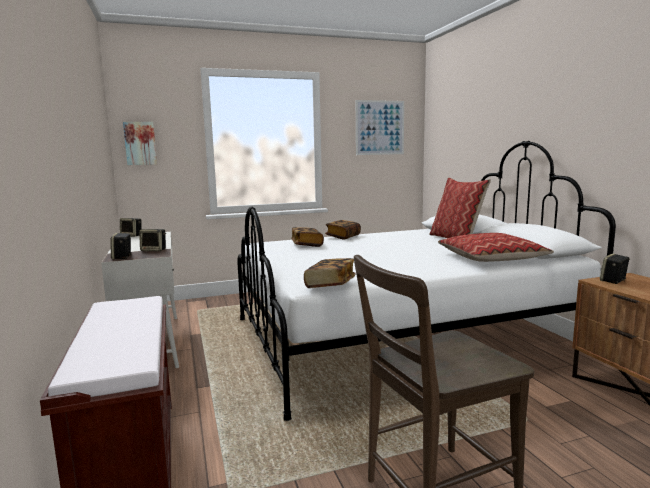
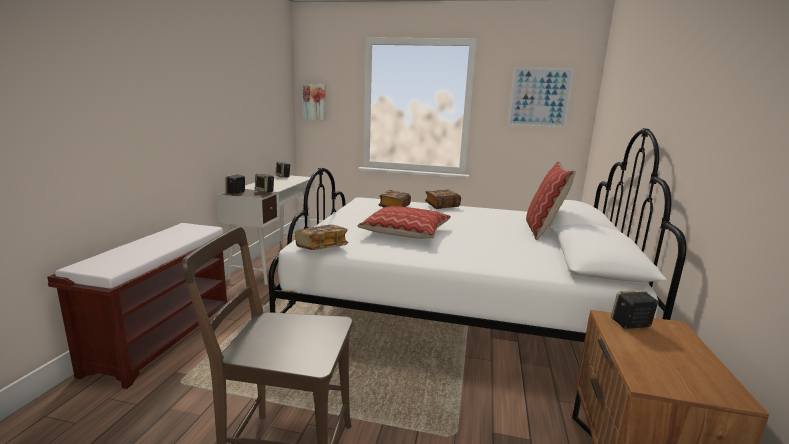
camera: 30 degrees right, 5 degrees up
(491, 258) = (521, 259): pillow -> pillow (406, 232)

